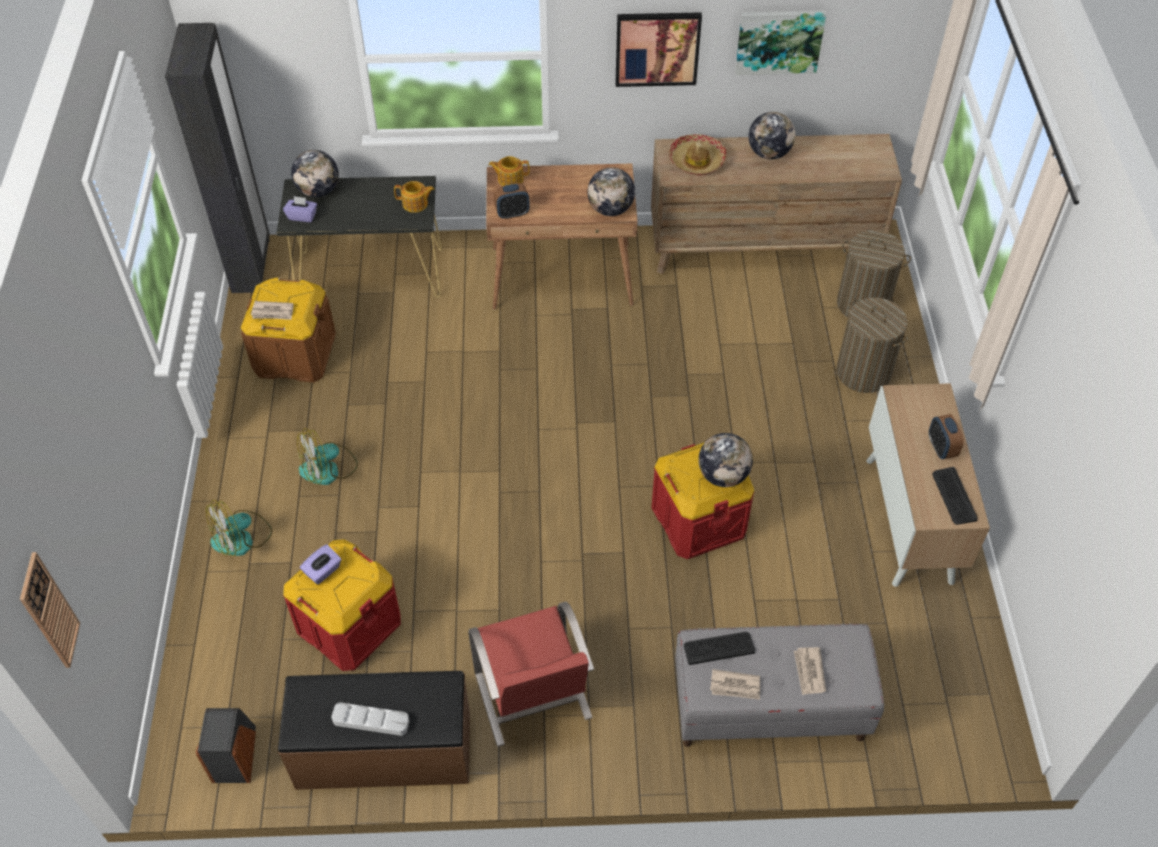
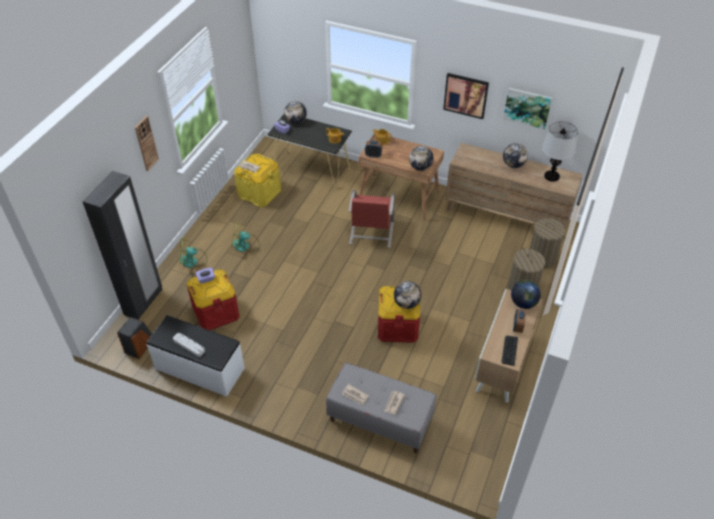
camera: 25 degrees right, 5 degrees down
(49, 611) = (65, 237): wall clock -> wall clock (146, 143)
(252, 266) = (263, 150): black wardrobe -> black wardrobe (143, 302)
(295, 354) = (259, 193): brown storage box -> yellow storage box
(384, 751) = (199, 369): brown bench -> white bench
(532, 698) = (275, 373): red chair -> red chair (371, 234)
(697, 161) = (475, 158): hat -> none
(718, 648) = (358, 376): keyboard -> none
(843, 154) = (551, 176): none -> table lamp
(925, 401) = (523, 303): none -> globe

